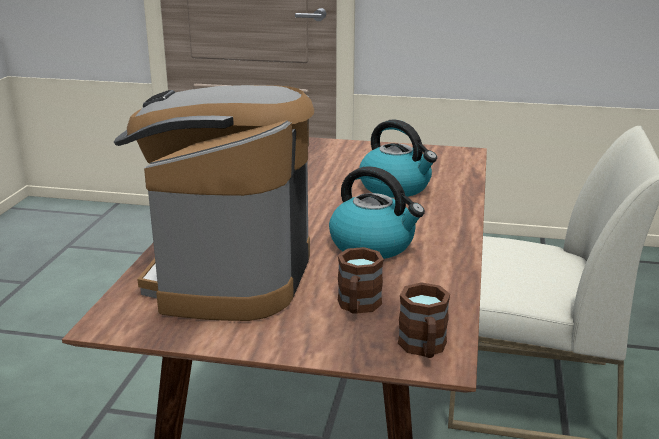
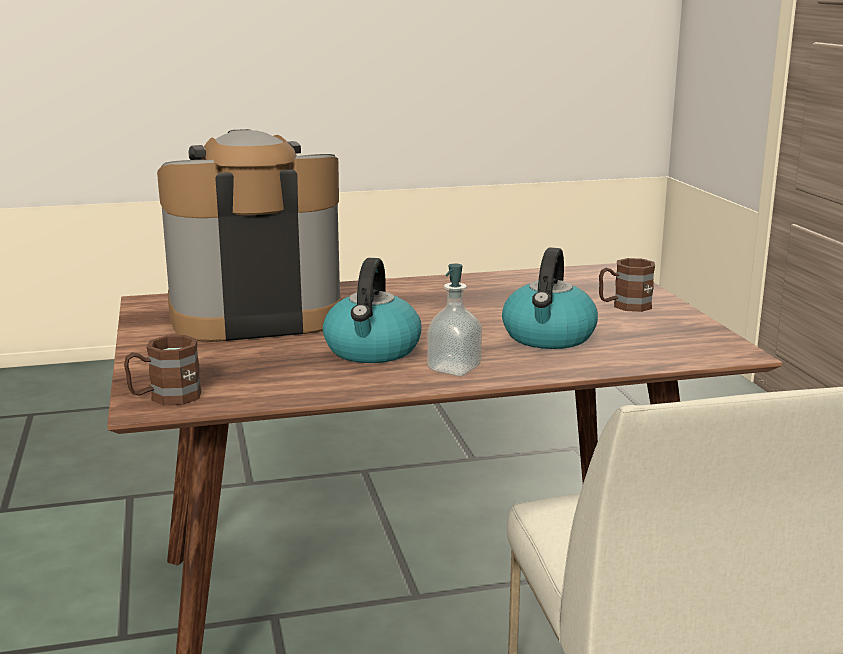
camera: 65 degrees right, 5 degrees down
(358, 307) = (229, 364): brown mug -> brown mug (624, 306)
(436, 226) = (454, 368): none -> soap dispenser

